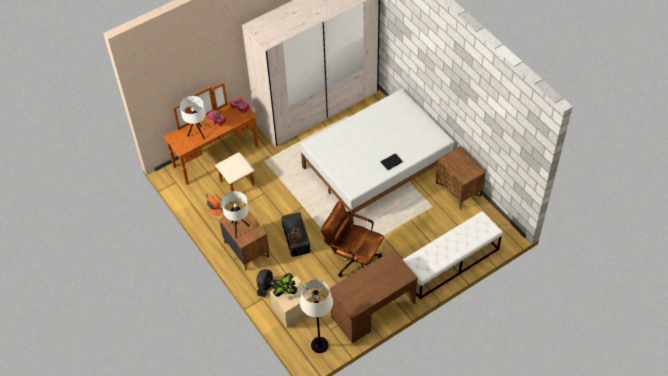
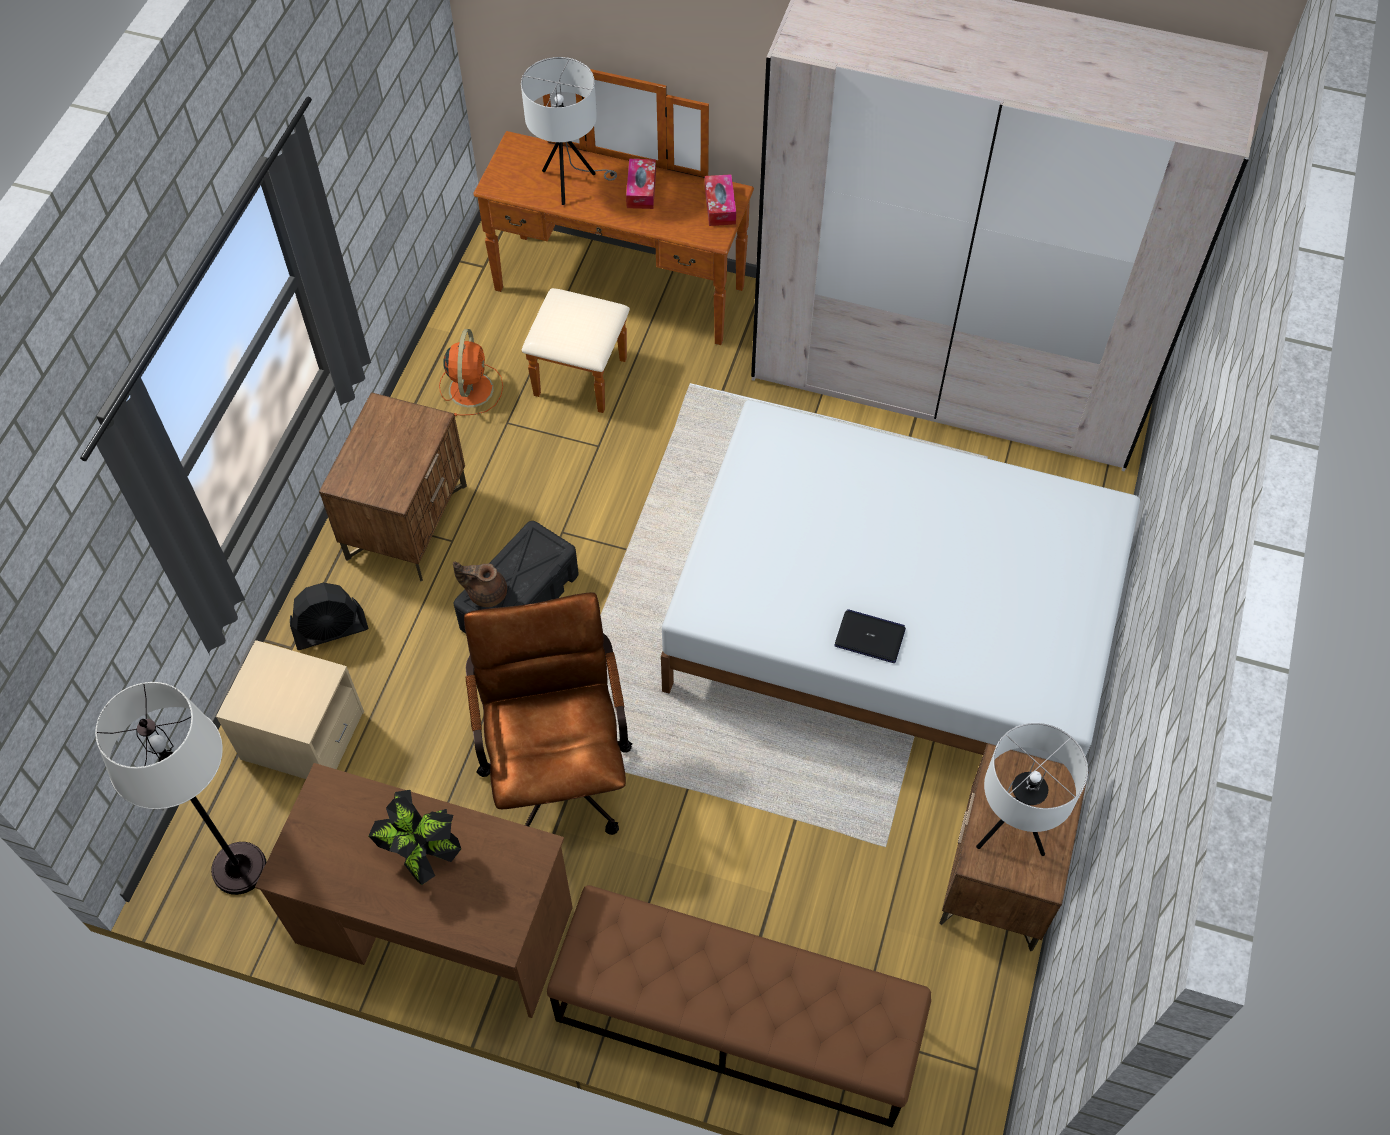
camera: 50 degrees right, 5 degrees up
(238, 228) = (376, 445): white table lamp -> white table lamp (1011, 830)
(284, 292) = (276, 674): potted plant -> potted plant (422, 852)
(450, 263) = (735, 1021): white bench -> brown bench

